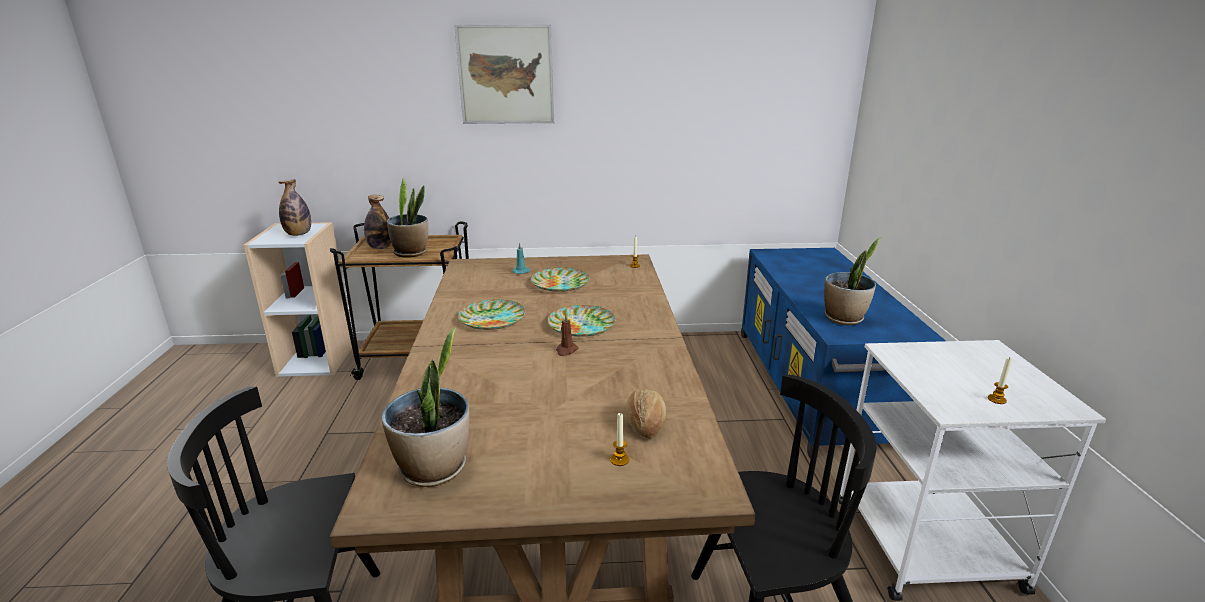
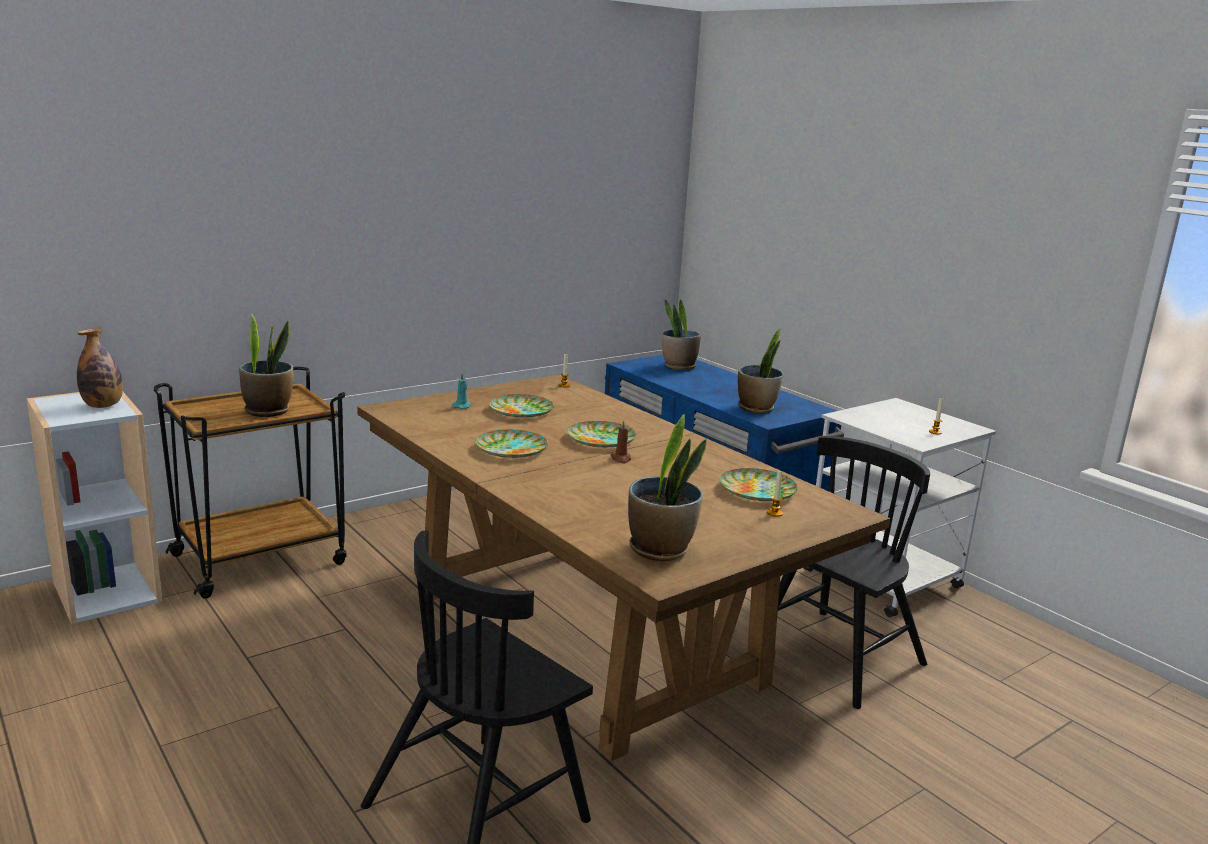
camera: 35 degrees left, 5 degrees down
(380, 247) = (213, 411): bottle -> none
(506, 75) = (354, 181): picture -> none
(645, 424) = (758, 490): bread -> plate
(816, 261) = (678, 366): none -> potted plant

